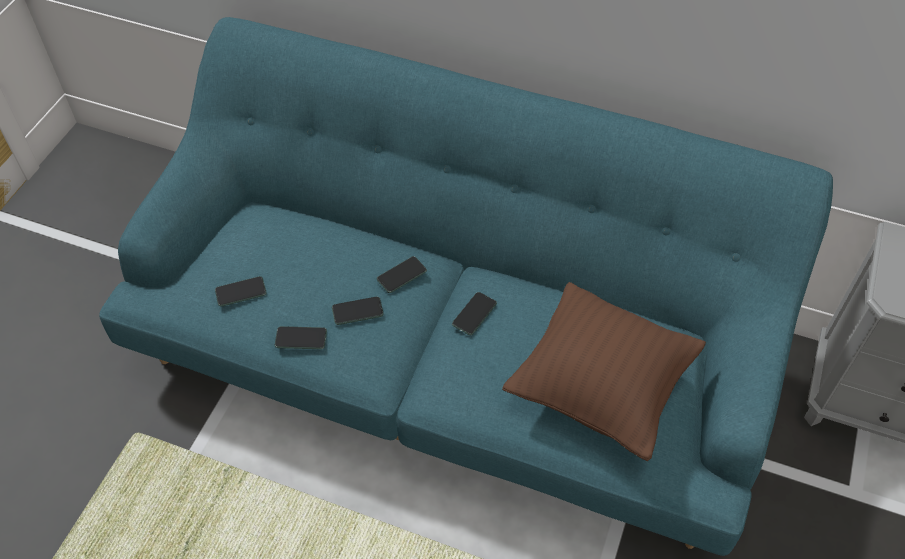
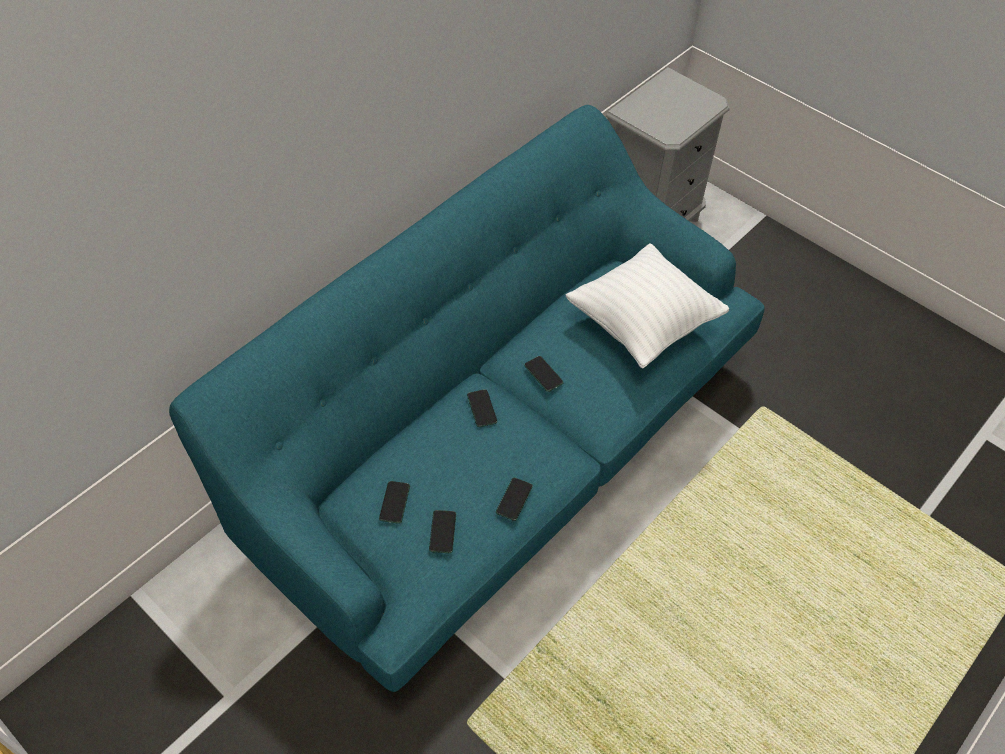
camera: 70 degrees left, 0 degrees up
(357, 311) = (505, 450): phone -> phone (394, 502)
(600, 388) = (642, 324): brown pillow -> white pillow

